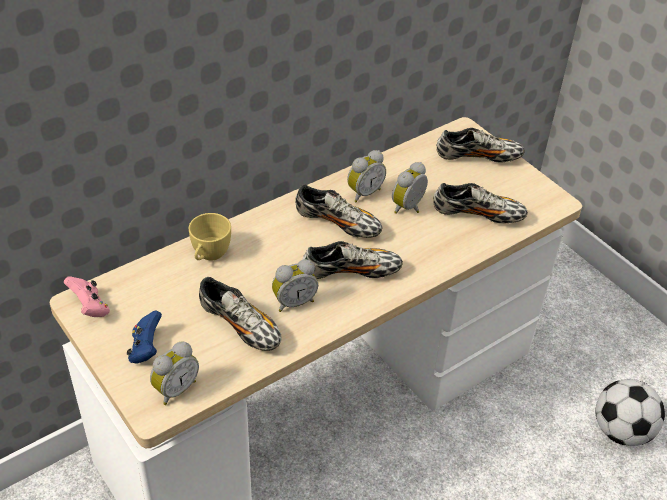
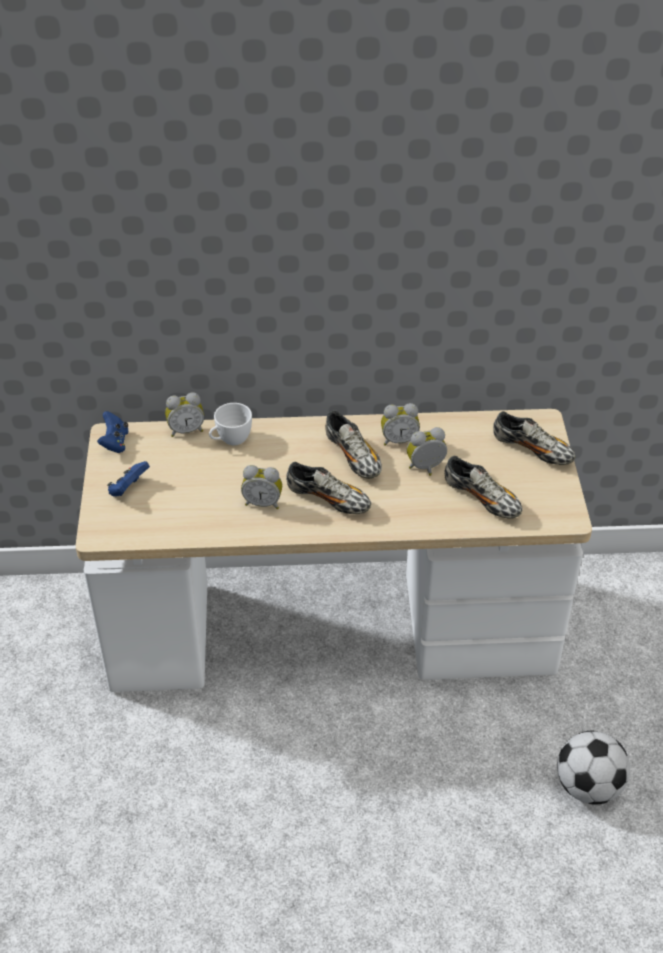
camera: 35 degrees right, 0 degrees up
(90, 307) = (115, 442): pink game controller -> blue game controller
(175, 389) = (125, 526): alarm clock -> alarm clock (186, 430)
(209, 256) = (230, 440): yellow cup -> white cup
(240, 326) = (208, 503): shoe -> none

